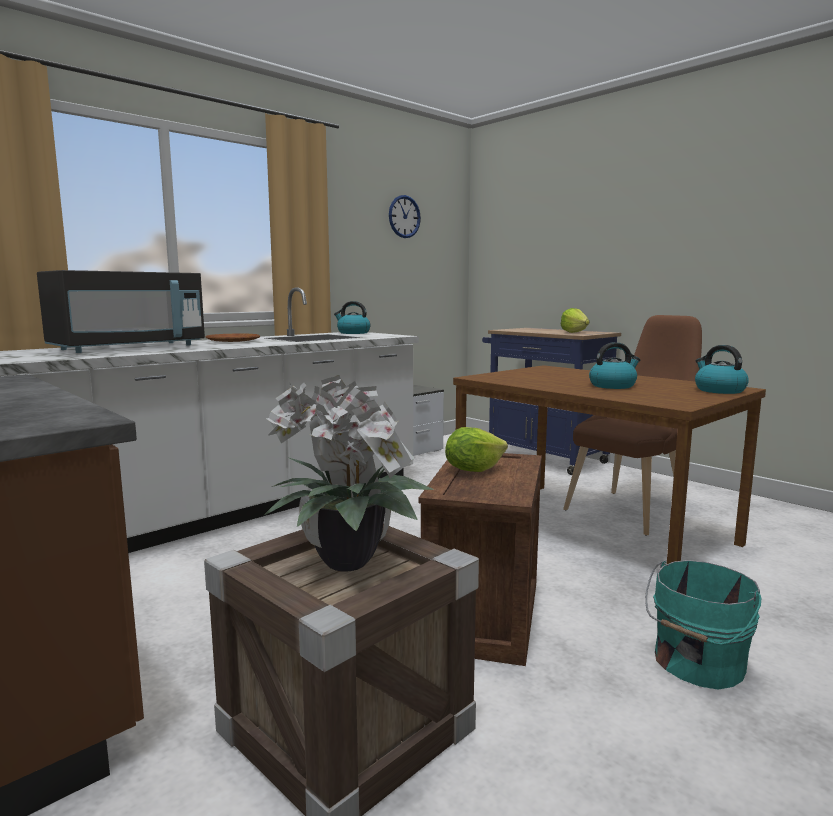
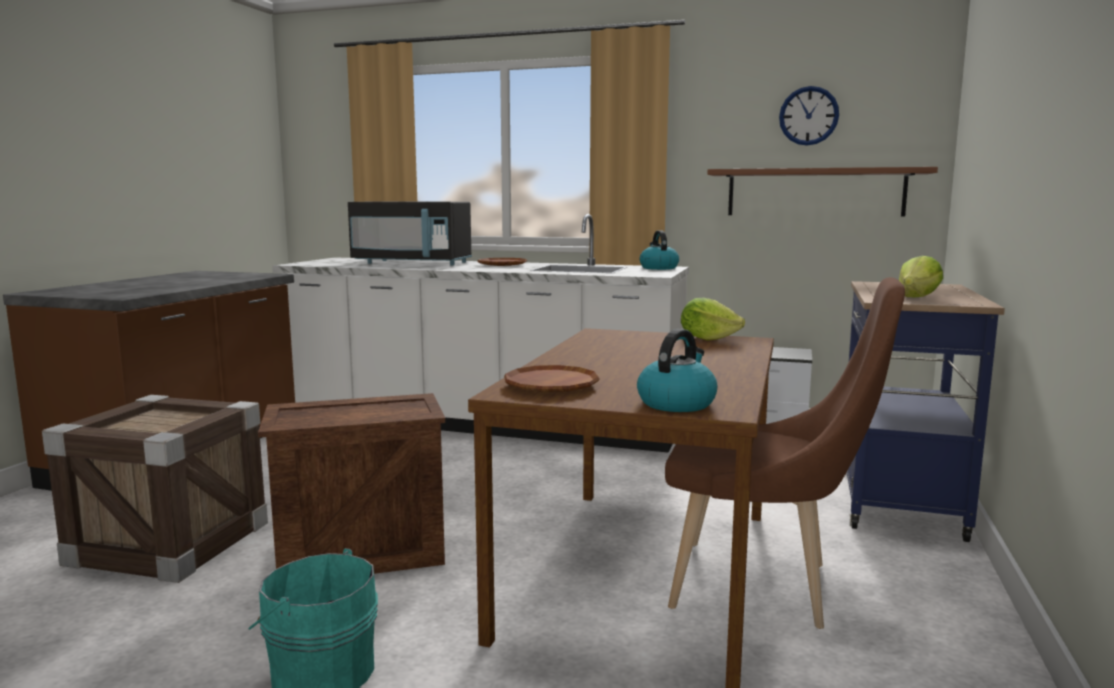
camera: 60 degrees right, 0 degrees up
(349, 565) = (164, 423): potted plant -> none
(410, 272) = (815, 193): none -> brown shelf
(473, 469) = (362, 405): lettuce -> lettuce (708, 338)
(613, 386) = (625, 367): kettle -> none
(661, 398) = (551, 386): none -> brown plate

